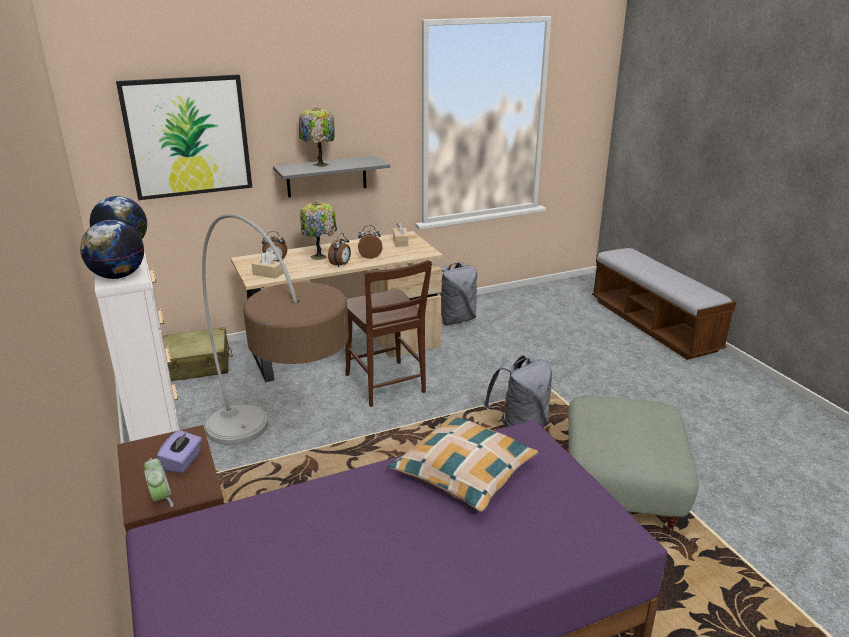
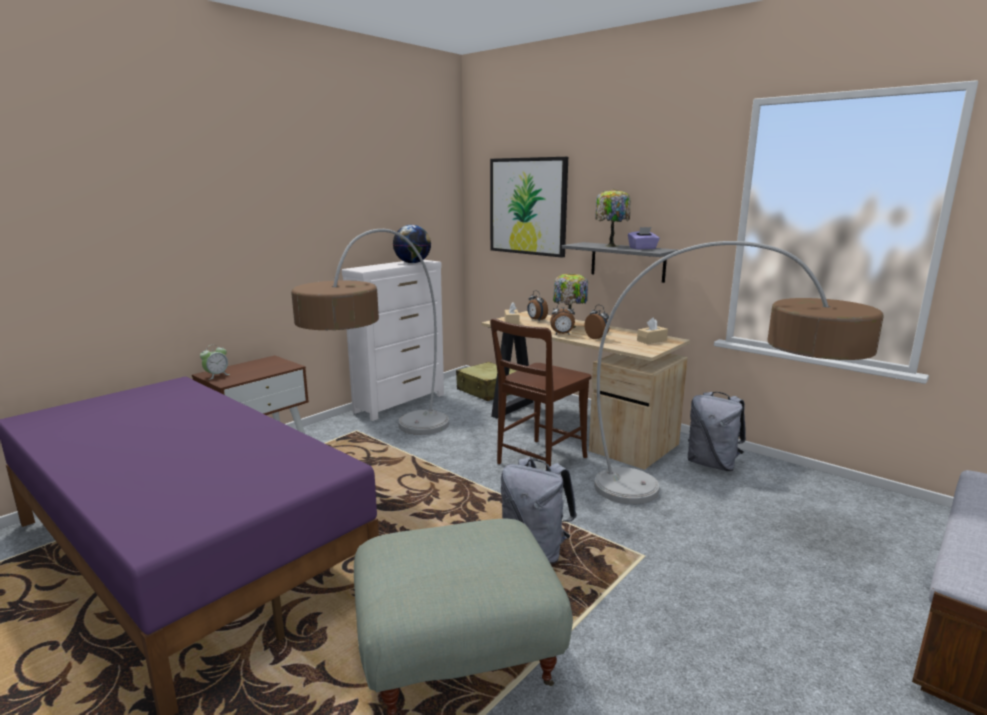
camera: 65 degrees right, 10 degrees down
(118, 276) = (364, 268): globe -> none
(182, 462) = (258, 371): purple tissue box -> purple tissue box (643, 248)
(463, 471) = (264, 449): pillow -> none
(512, 341) = (718, 508): none -> floor lamp

